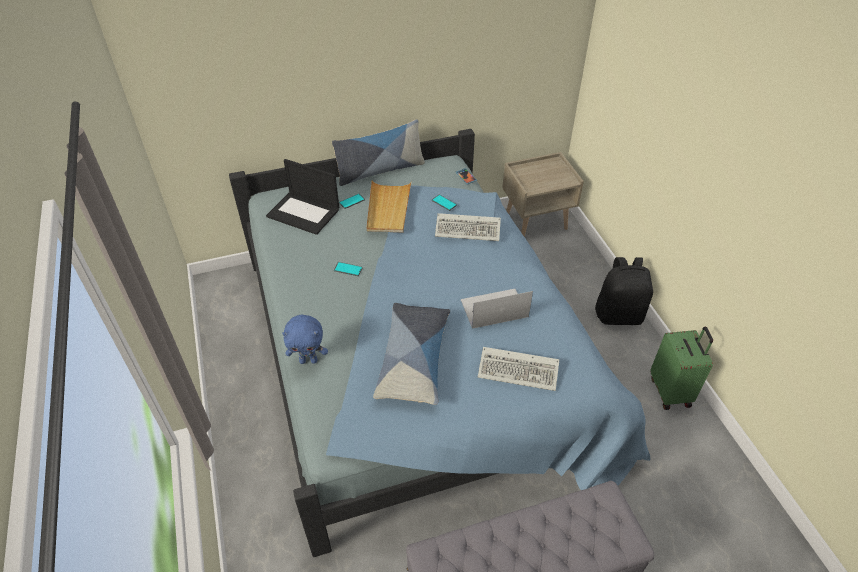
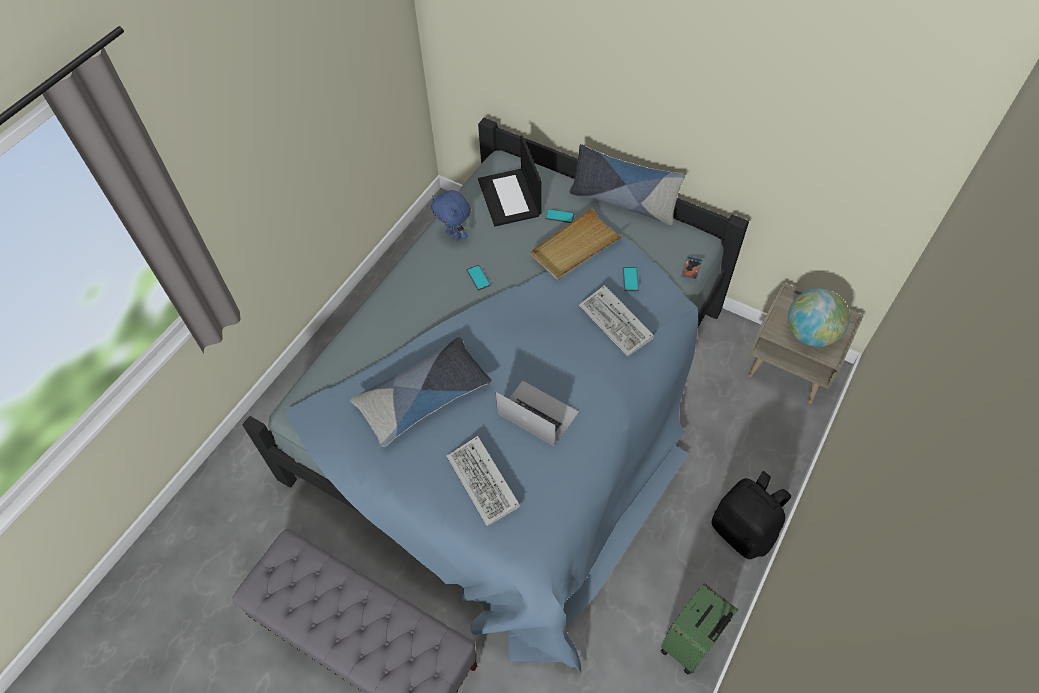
camera: 50 degrees right, 10 degrees up
(308, 360) = (361, 330): blue plush toy -> blue plush toy (454, 235)
(548, 178) = (810, 334): none -> globe

